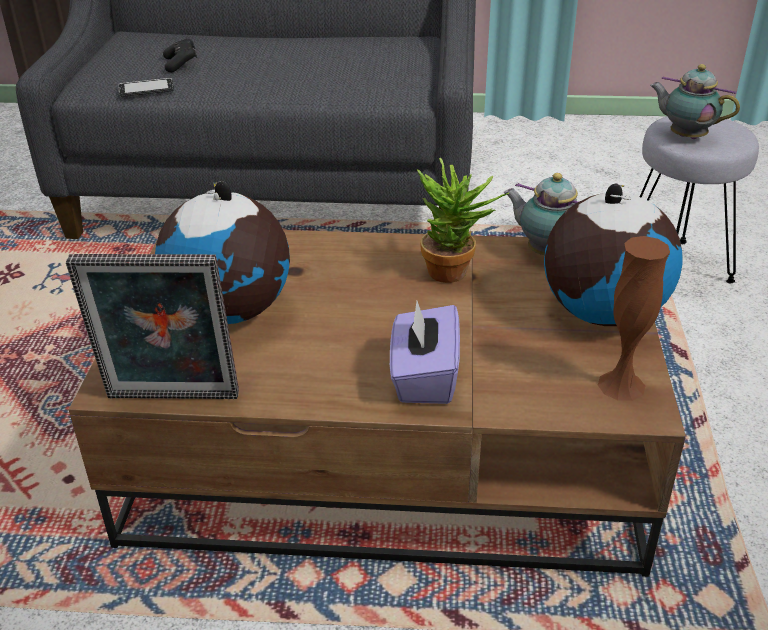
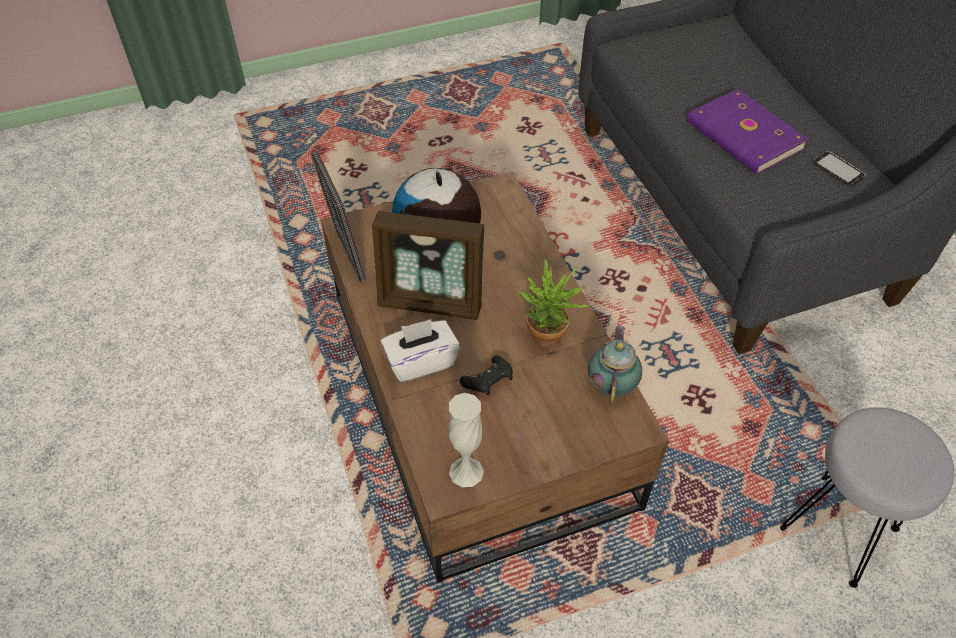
camera: 65 degrees right, 15 degrees up
(146, 89) = (644, 76): phone -> phone (838, 170)
(181, 64) = (700, 72): black game controller -> black game controller (488, 382)
(296, 71) = (743, 137): none -> purple book
(327, 342) = (431, 301): none -> picture frame
(424, 377) = (421, 361): purple tissue box -> white tissue box
(602, 313) = (548, 441): globe -> none
(621, 385) = (466, 472): brown vase -> white vase
(685, 136) = (870, 439): teapot -> none

